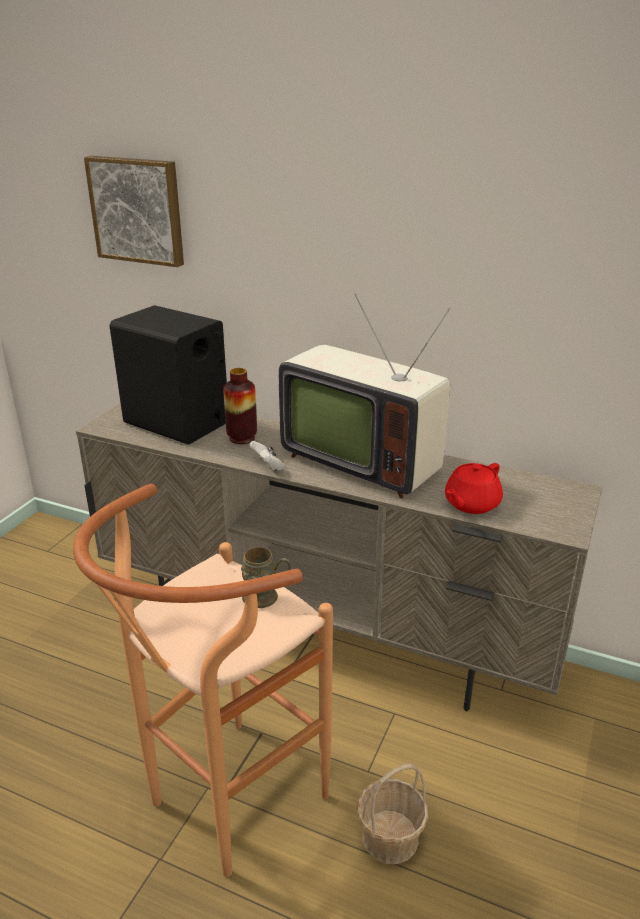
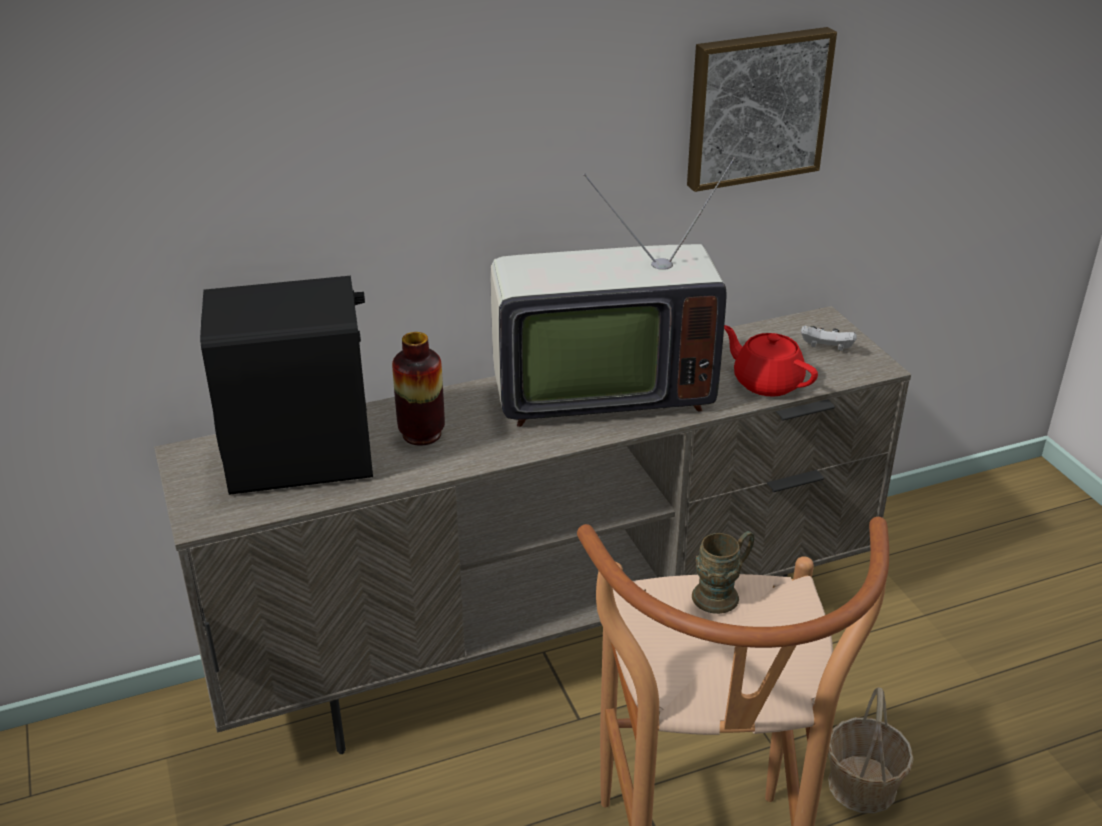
camera: 45 degrees left, 5 degrees up
(138, 210) = (131, 141): picture -> picture (756, 107)
(268, 466) = (515, 451): white game controller -> white game controller (826, 350)
(471, 504) = (766, 382): red teapot -> red teapot turned 135 degrees clockwise

